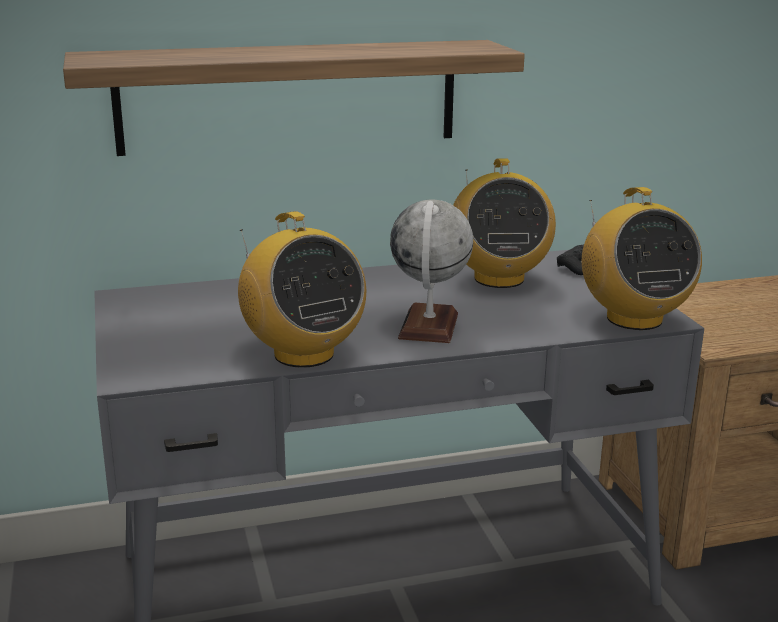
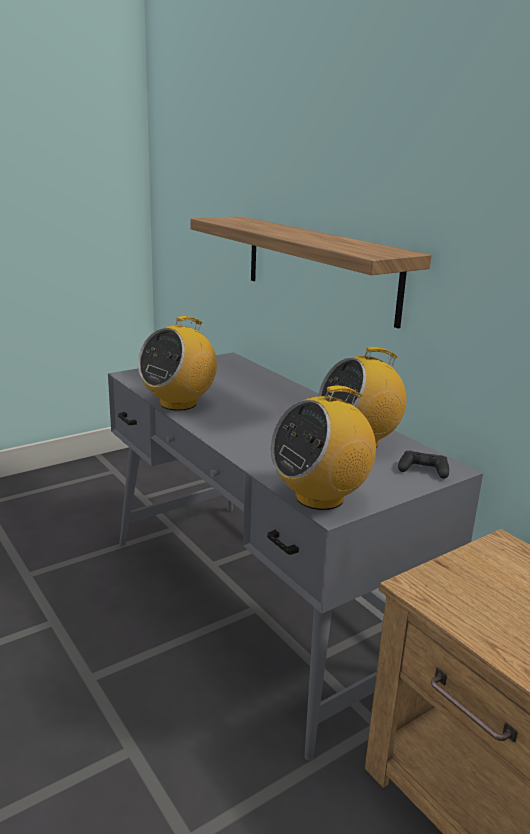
camera: 70 degrees right, 0 degrees up
(429, 326) = (245, 429): globe -> none

